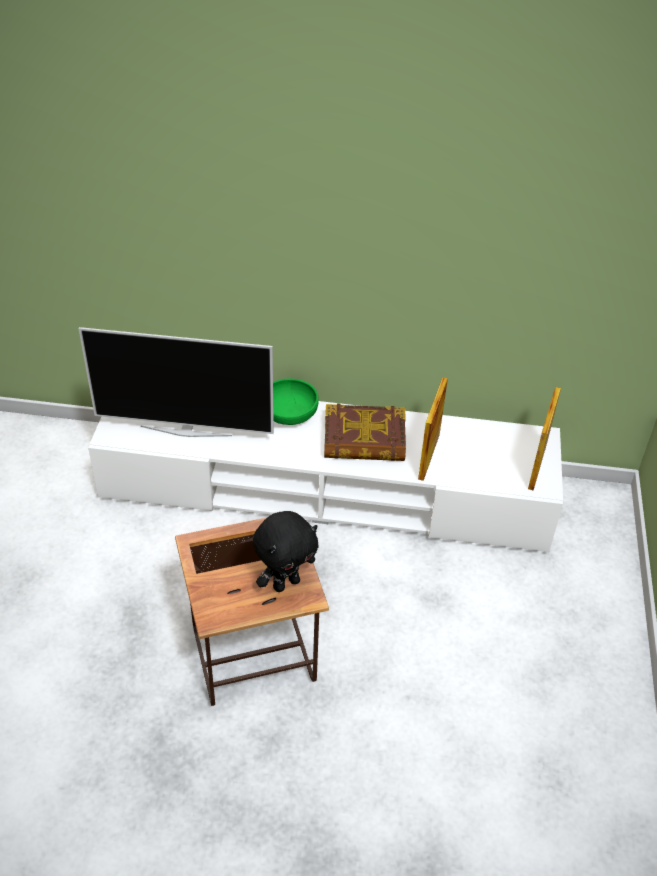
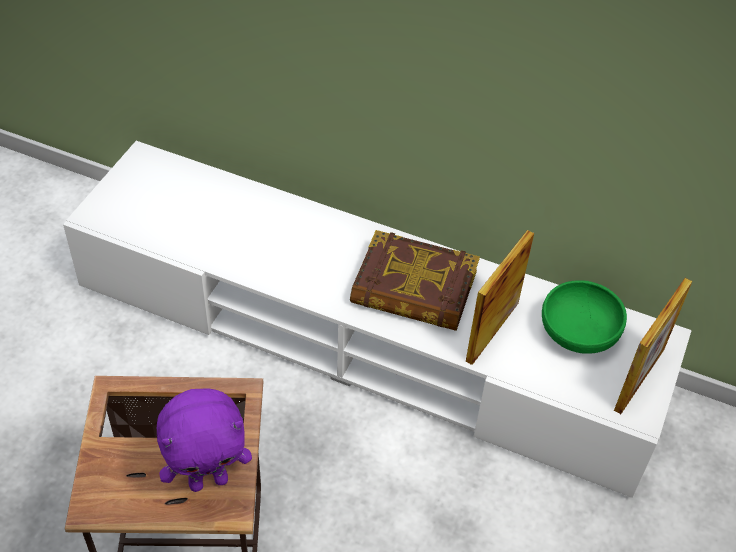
camera: 15 degrees right, 5 degrees up
(186, 430) = (191, 226): television -> none
(286, 583) = (209, 480): black plush toy -> purple plush toy
(289, 414) = (329, 233): green bowl -> green bowl (579, 332)

